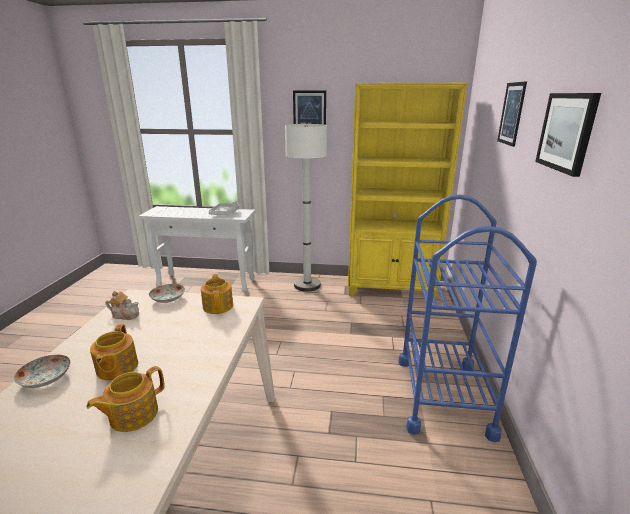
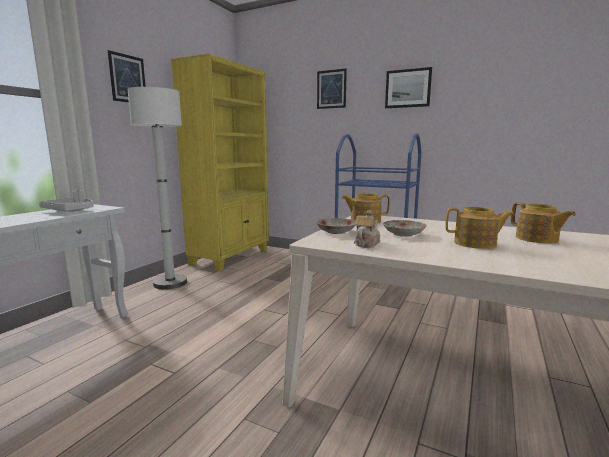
camera: 70 degrees left, 10 degrees down
(46, 379) = (504, 263): plate -> plate (403, 234)

